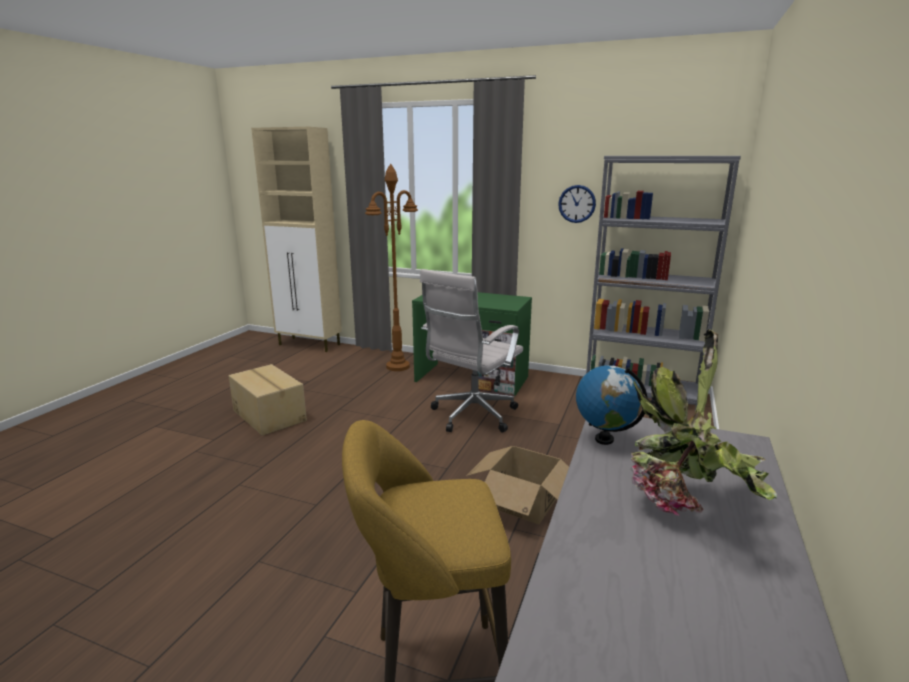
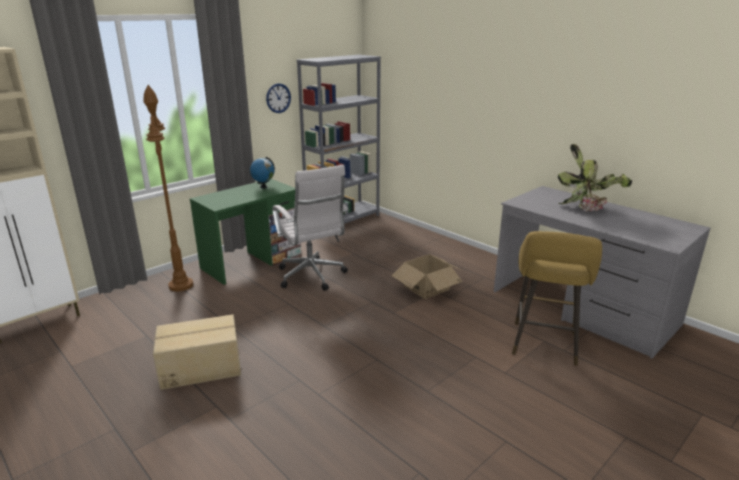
camera: 65 degrees left, 5 degrees up
(604, 439) = (533, 207): globe -> globe (263, 187)

